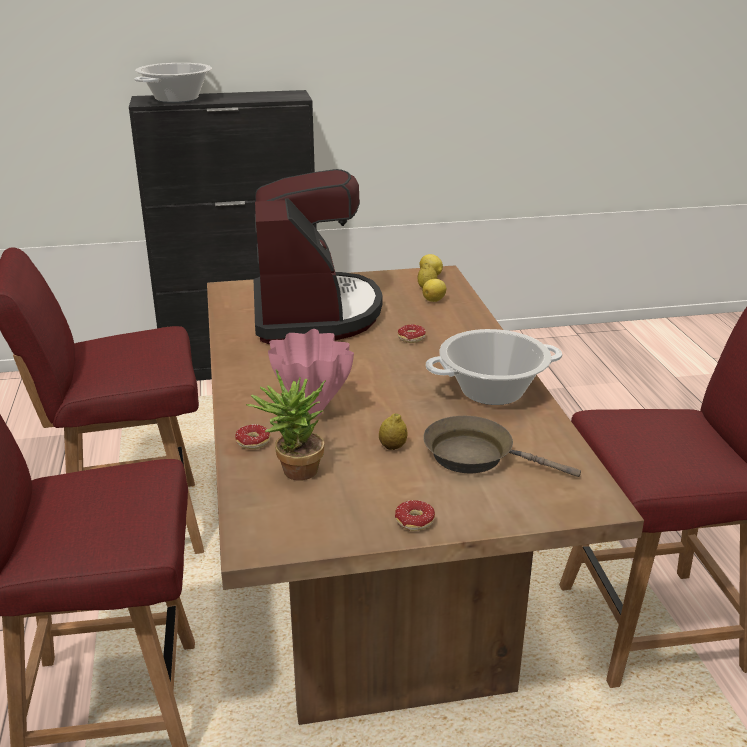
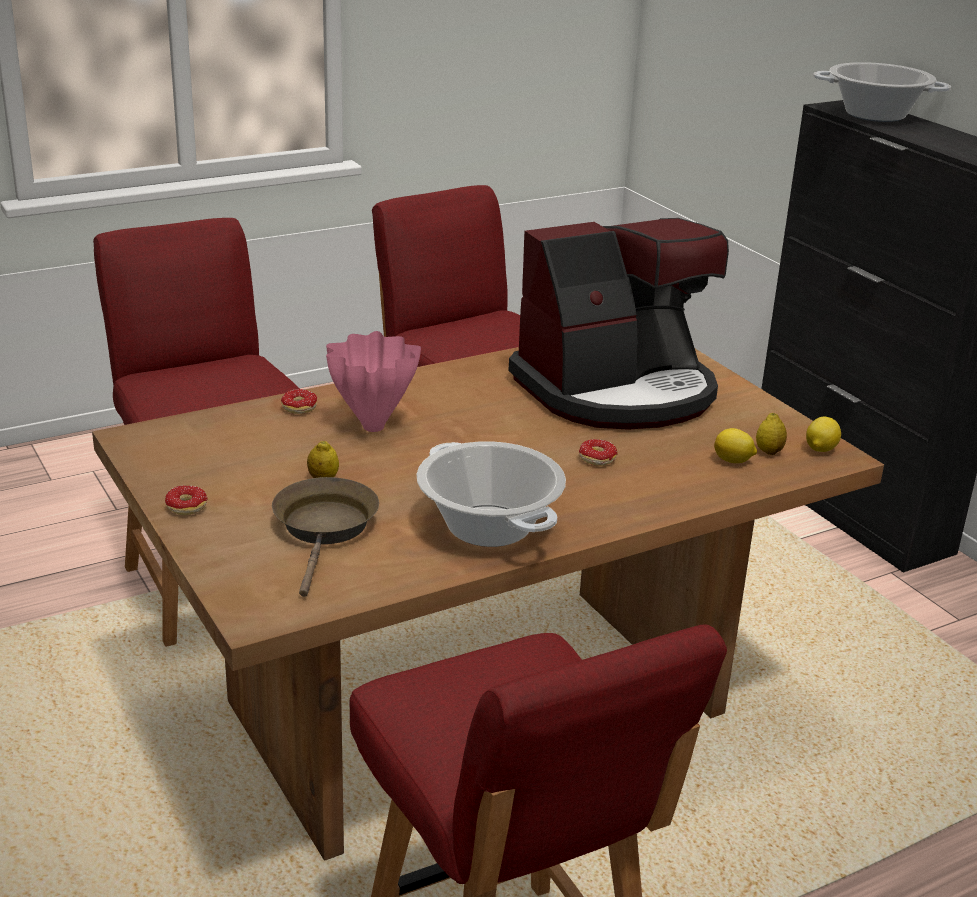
camera: 70 degrees right, 0 degrees up
(293, 472) = (253, 435): potted plant -> none

